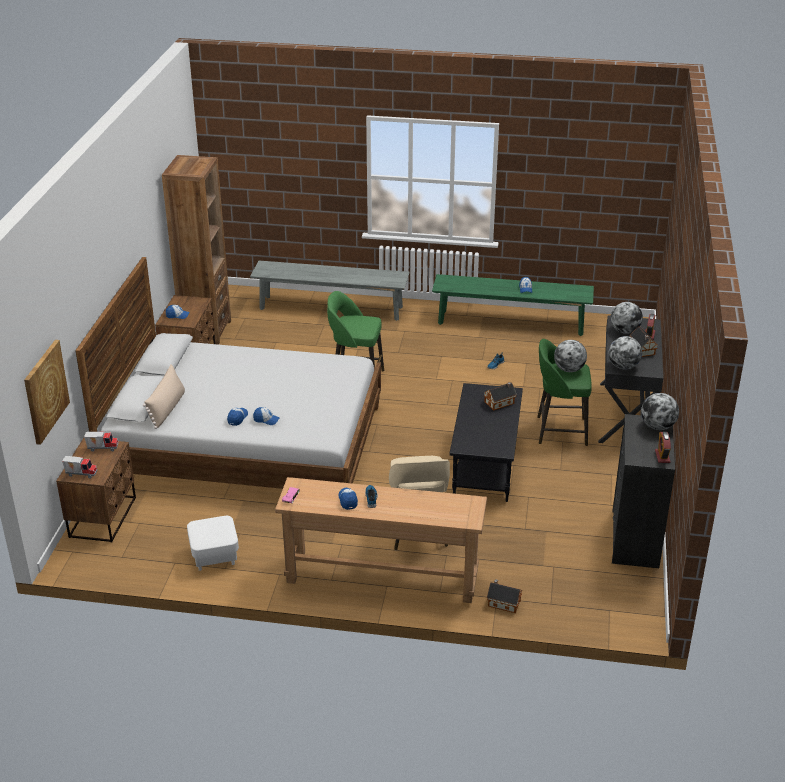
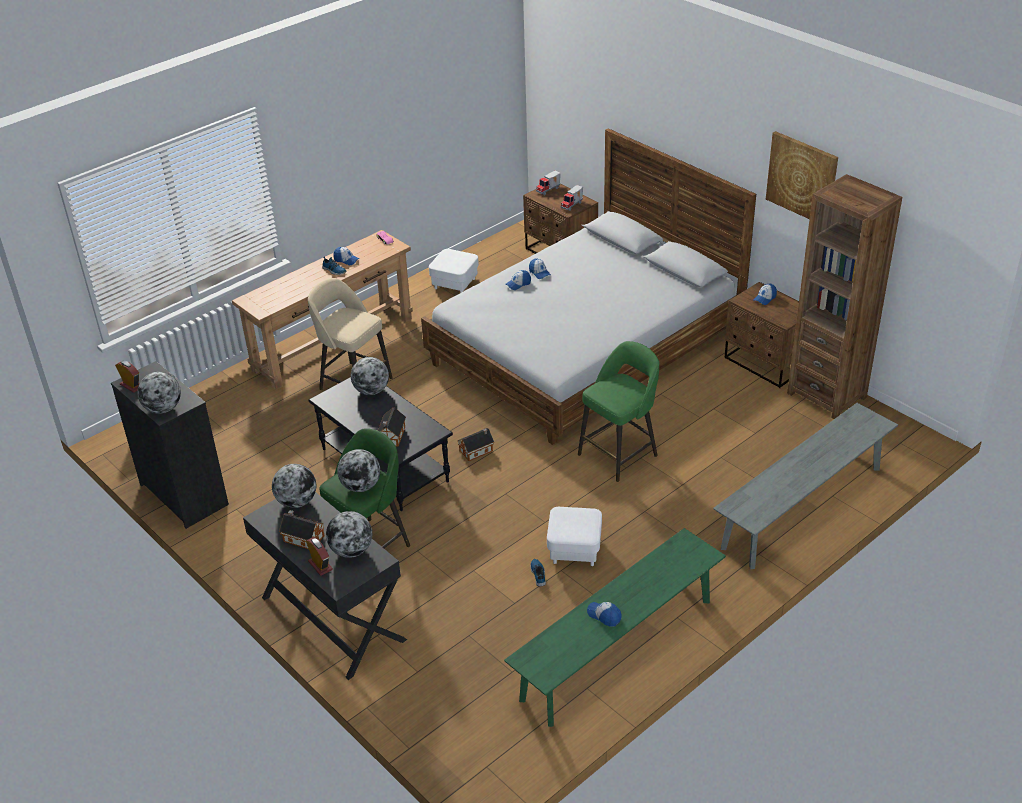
camera: 130 degrees right, 5 degrees up
(45, 391) = (571, 115): picture -> picture (802, 178)
(167, 409) = (596, 247): beige pillow -> none
(461, 361) = (574, 550): none -> white ottoman
(467, 435) = (371, 391): none -> globe
(503, 603) = (230, 384): toy house -> toy house (477, 450)

